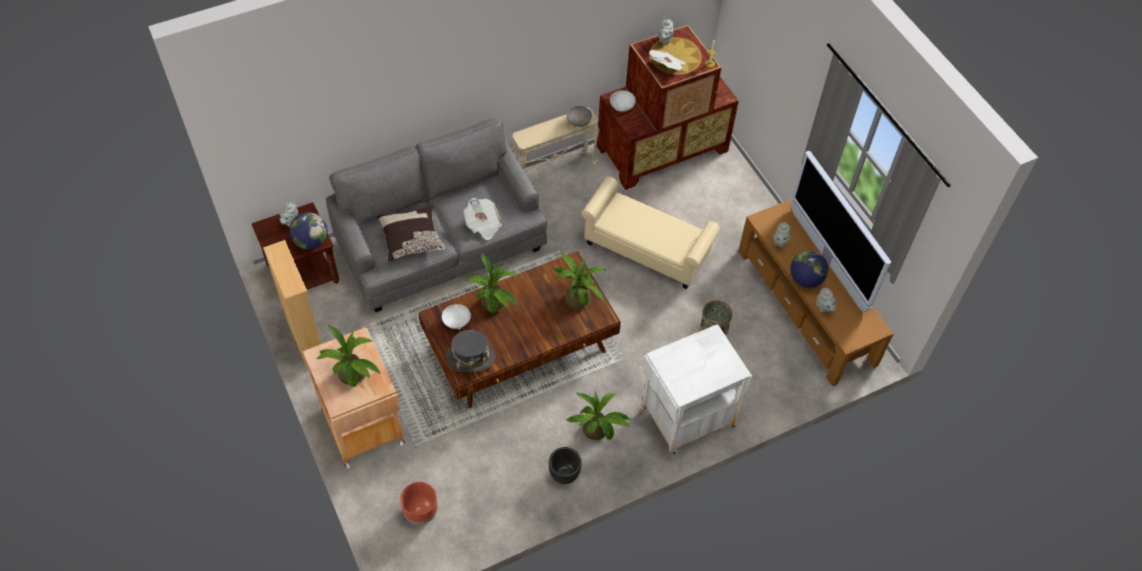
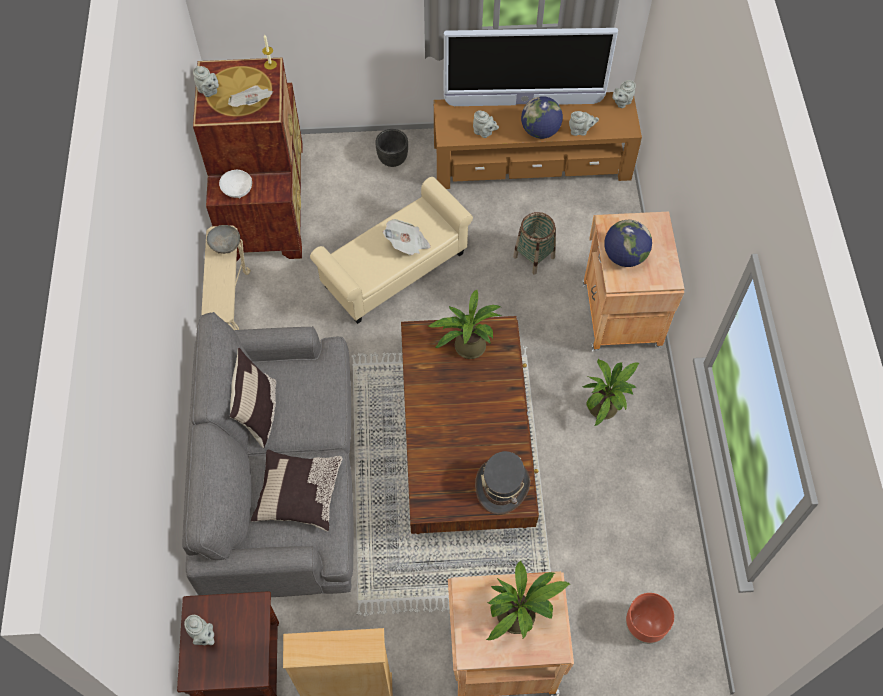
camera: 65 degrees left, 5 degrees up
(311, 241) = (250, 618): globe -> globe (624, 256)
(457, 322) = (445, 484): white bowl -> none
(461, 194) = (258, 413): none -> pillow
(483, 225) = (318, 405): newspaper -> newspaper (407, 244)
(494, 305) = (439, 435): potted plant -> none
(564, 474) = (646, 457): black planter -> black planter (392, 160)
(686, 418) = (621, 318): white cart -> brown cart
(874, 329) = (621, 102): none -> grey teapot

